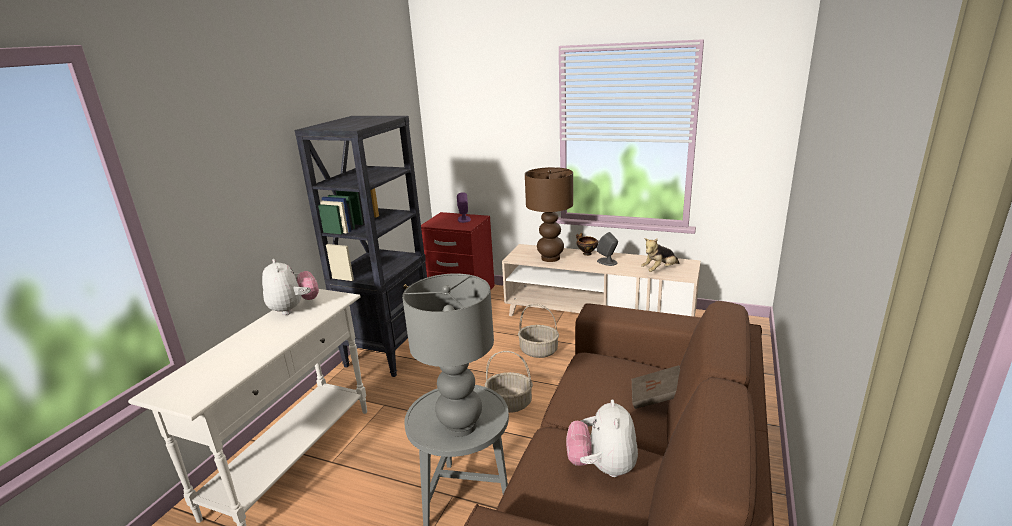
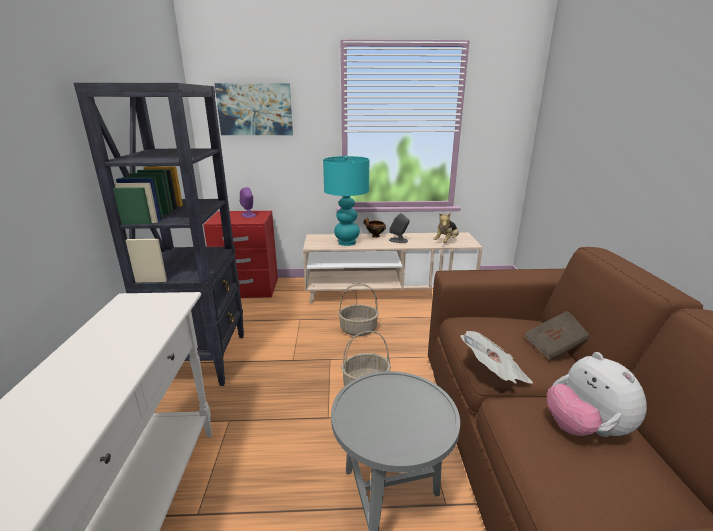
camera: 25 degrees left, 0 degrees up
(294, 308) = (115, 322): plush toy -> none
(461, 425) = (411, 424): grey table lamp -> none
(476, 116) = (255, 109): none -> picture
(550, 258) = (347, 243): brown table lamp -> turquoise table lamp
(568, 407) = (494, 373): none -> newspaper

